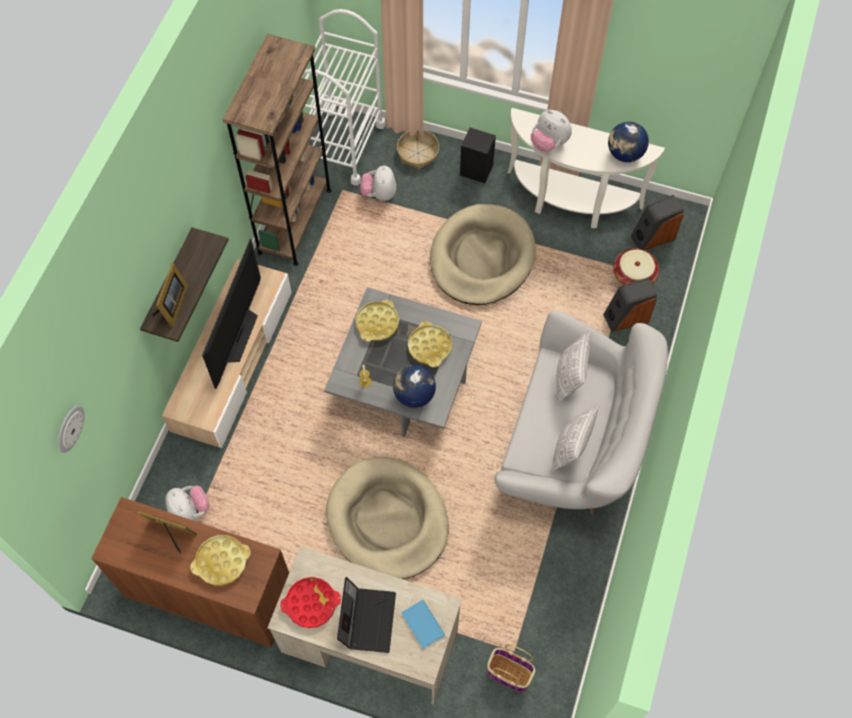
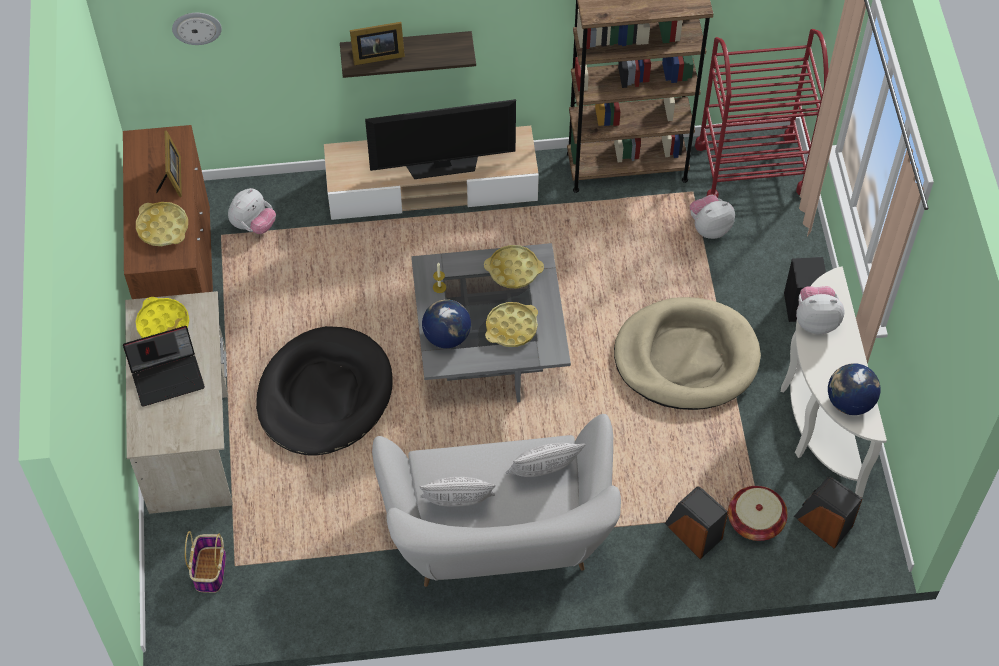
camera: 65 degrees right, 5 degrees down
(311, 603) = (163, 324): red tray -> yellow tray
(343, 146) = (750, 168): white cart -> red cart
(388, 520) = (324, 395): beige dog bed -> black dog bed
(418, 153) = (787, 241): basket -> none
(422, 626) = (181, 424): blue book -> none
(549, 143) = (815, 320): plush toy -> plush toy turned 75 degrees clockwise

